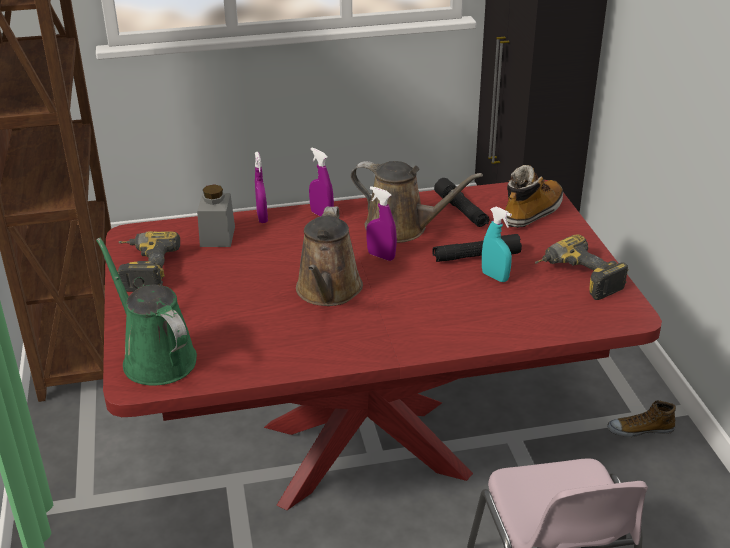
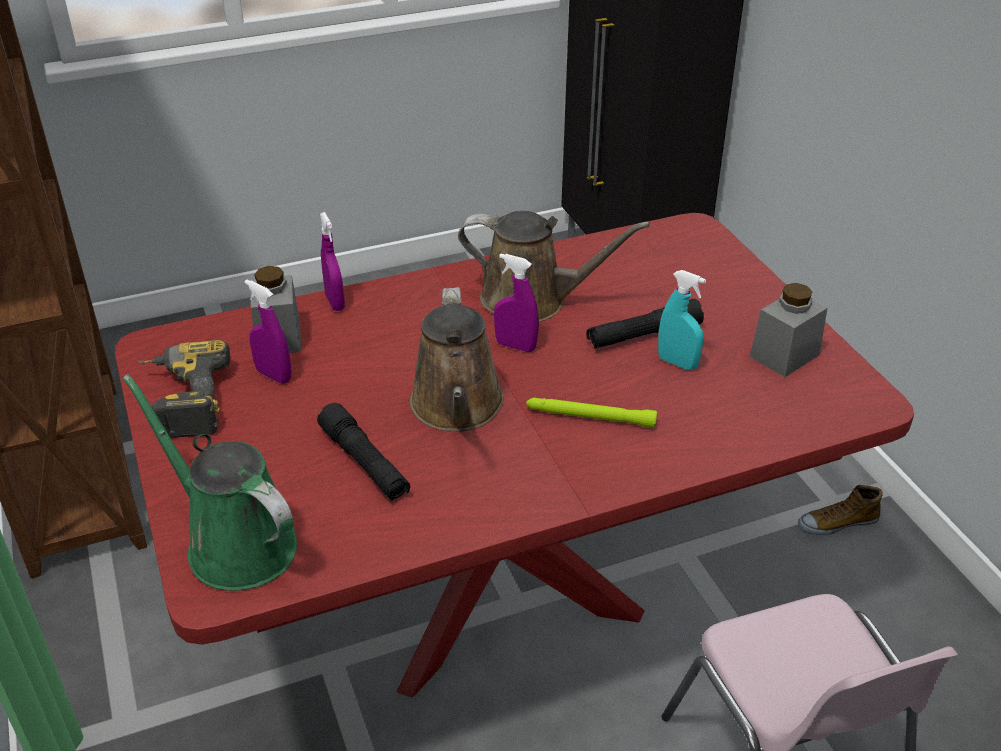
camera: 10 degrees left, 5 degrees up
(321, 215) = (417, 290): purple spray bottle -> purple spray bottle (274, 375)
(420, 305) = (590, 417): none -> green flashlight
(461, 211) = (604, 268): black flashlight -> black flashlight (364, 463)
(532, 212) = (697, 262): boot -> none
(576, 279) = (784, 355): power drill -> grey jar

